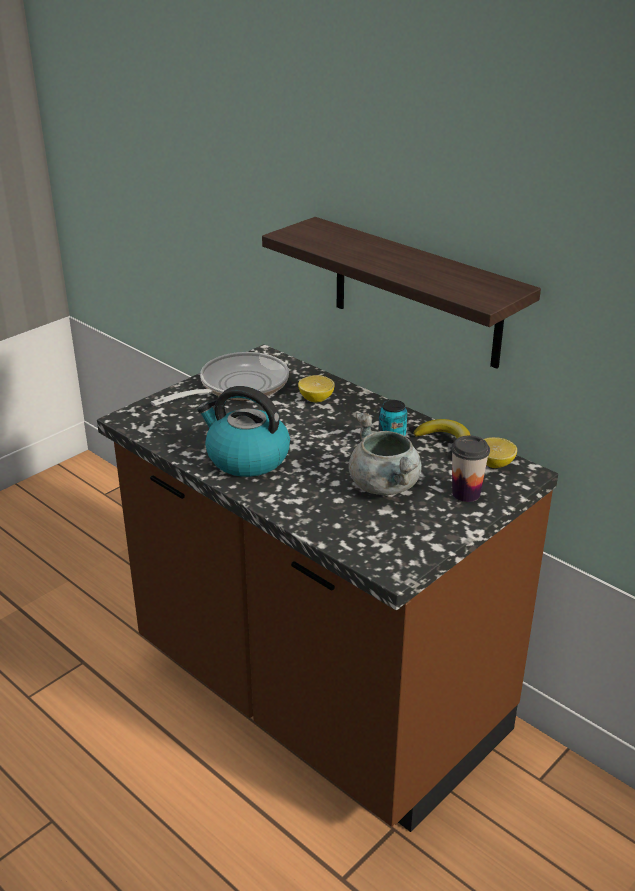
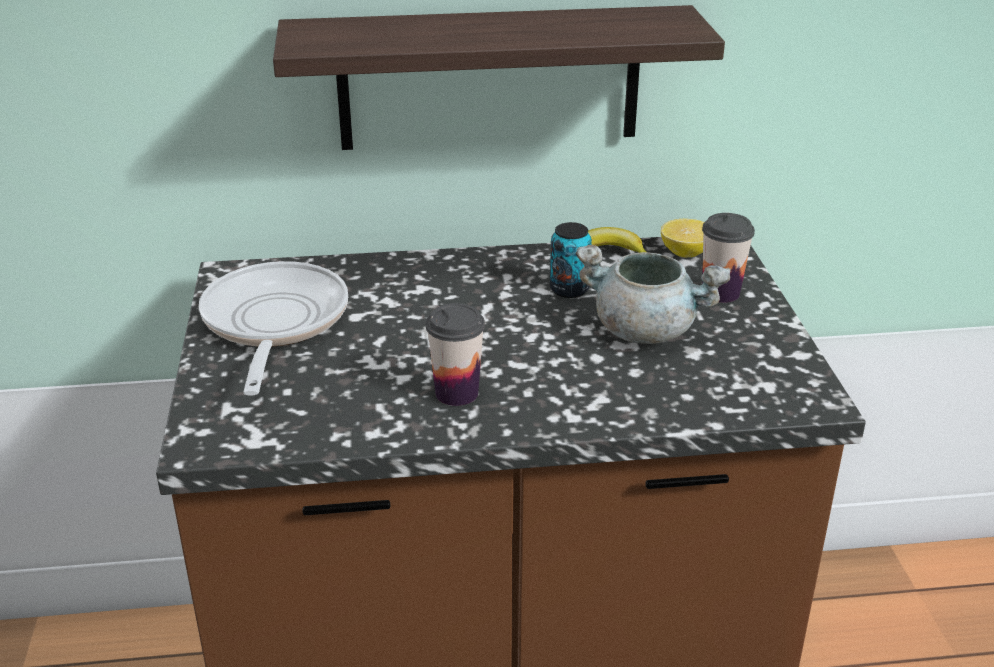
camera: 50 degrees left, 0 degrees up
(246, 458) = (456, 393): kettle -> cup
(316, 399) = (395, 287): lemon -> none

